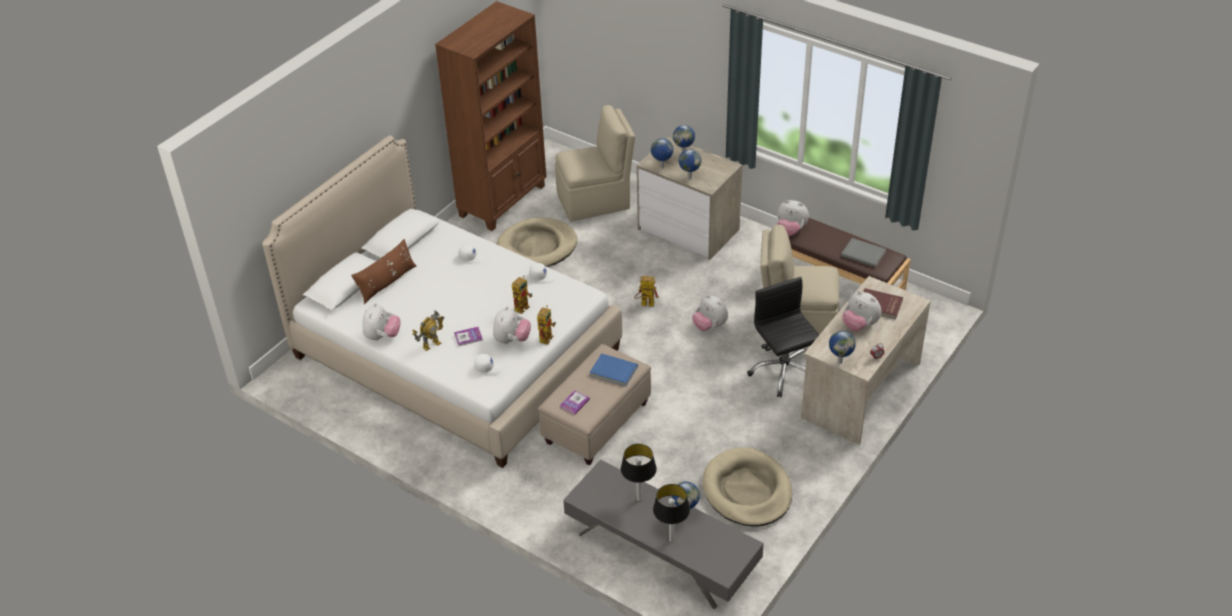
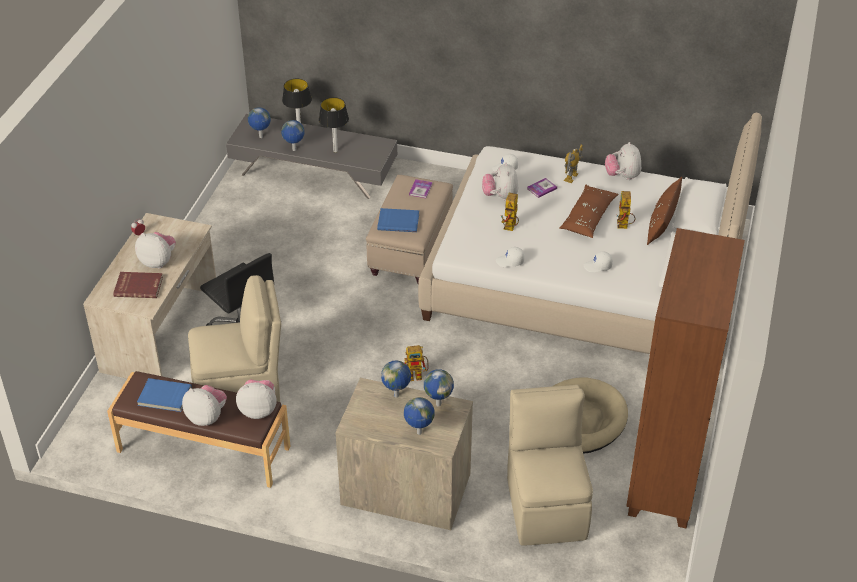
camera: 160 degrees right, 0 degrees up
(447, 301) = (588, 218): none -> brown pillow
(546, 336) = (470, 206): toy robot -> toy robot (624, 226)
(595, 201) = (546, 506): beige chair -> beige chair turned 120 degrees clockwise
(709, 326) = (336, 365): plush toy -> plush toy (207, 417)
(747, 491) = (255, 224): beige dog bed -> none
(840, 361) = (174, 224): globe -> globe (261, 137)
(863, 254) = (164, 397): grey book -> blue book

